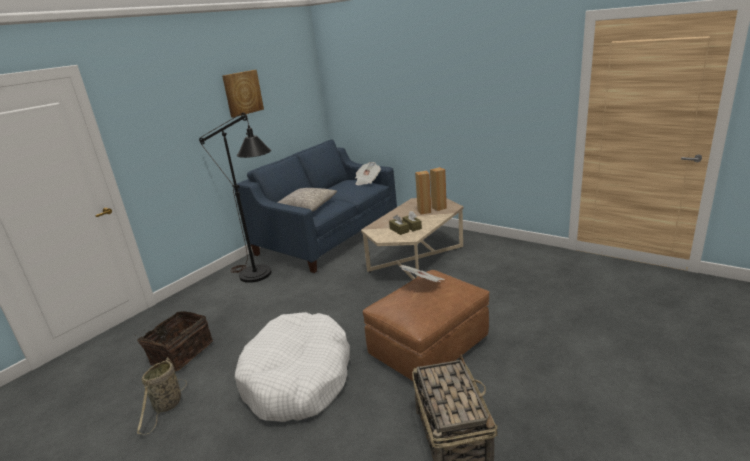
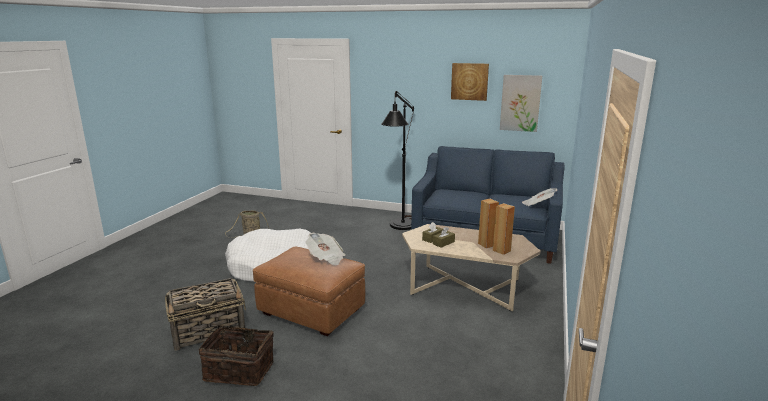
camera: 70 degrees right, 5 degrees down
(180, 353) = (299, 227): basket -> basket (240, 369)
(287, 104) = (520, 103): none -> picture
(306, 207) = (453, 194): grey pillow -> none

